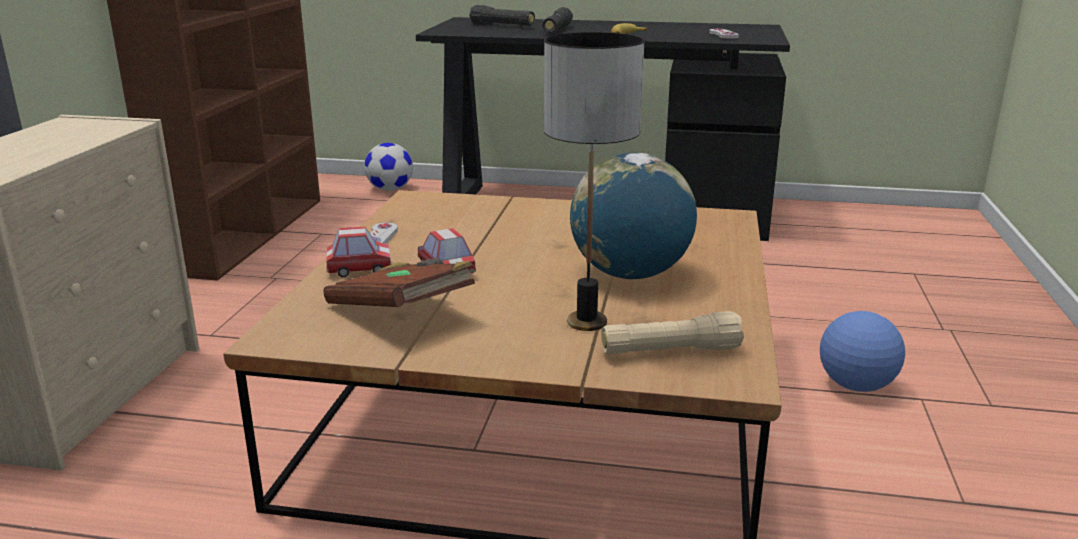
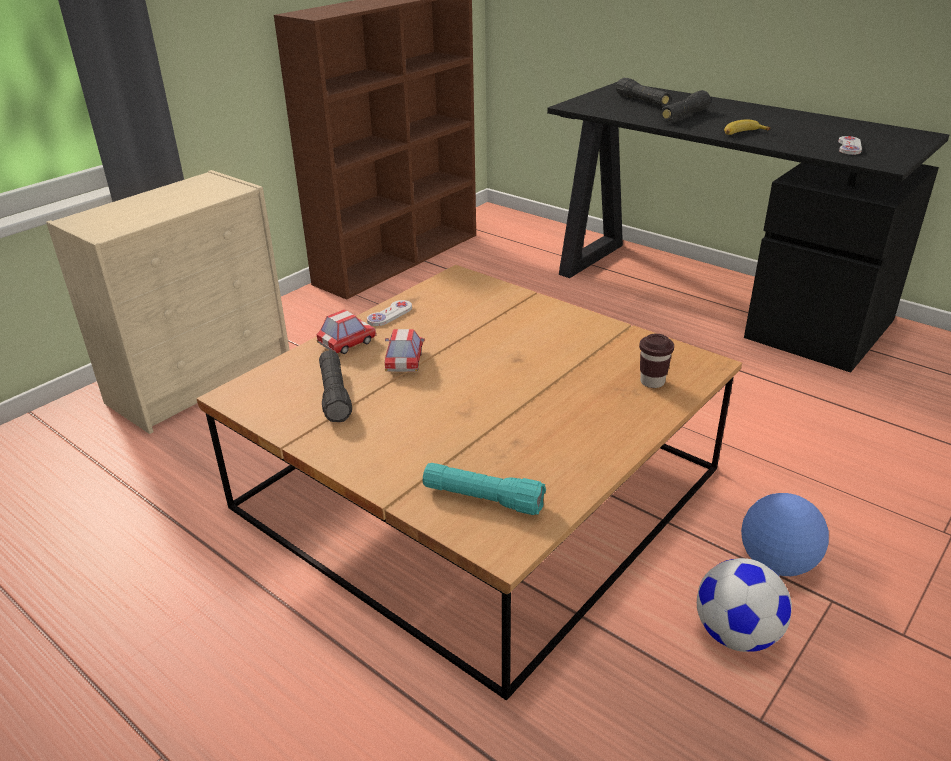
camera: 30 degrees right, 10 degrees up
(359, 269) = (347, 343): toy car -> toy car turned 60 degrees counterclockwise
(390, 189) = (540, 234): football -> football (736, 634)
(401, 311) = (334, 395): brown book -> black flashlight
(588, 322) = (453, 448): table lamp -> none
(630, 274) = (540, 407): globe -> none
(670, 351) = (483, 499): beige flashlight -> turquoise flashlight
(703, 236) = (652, 382): none -> brown cup

